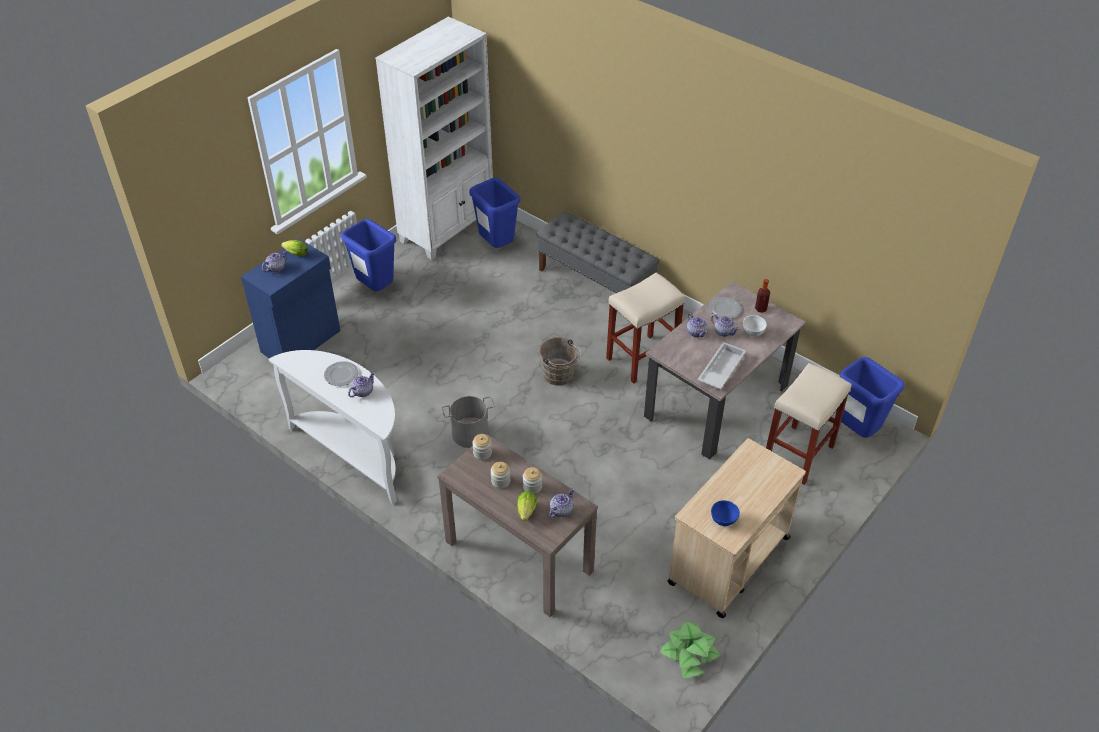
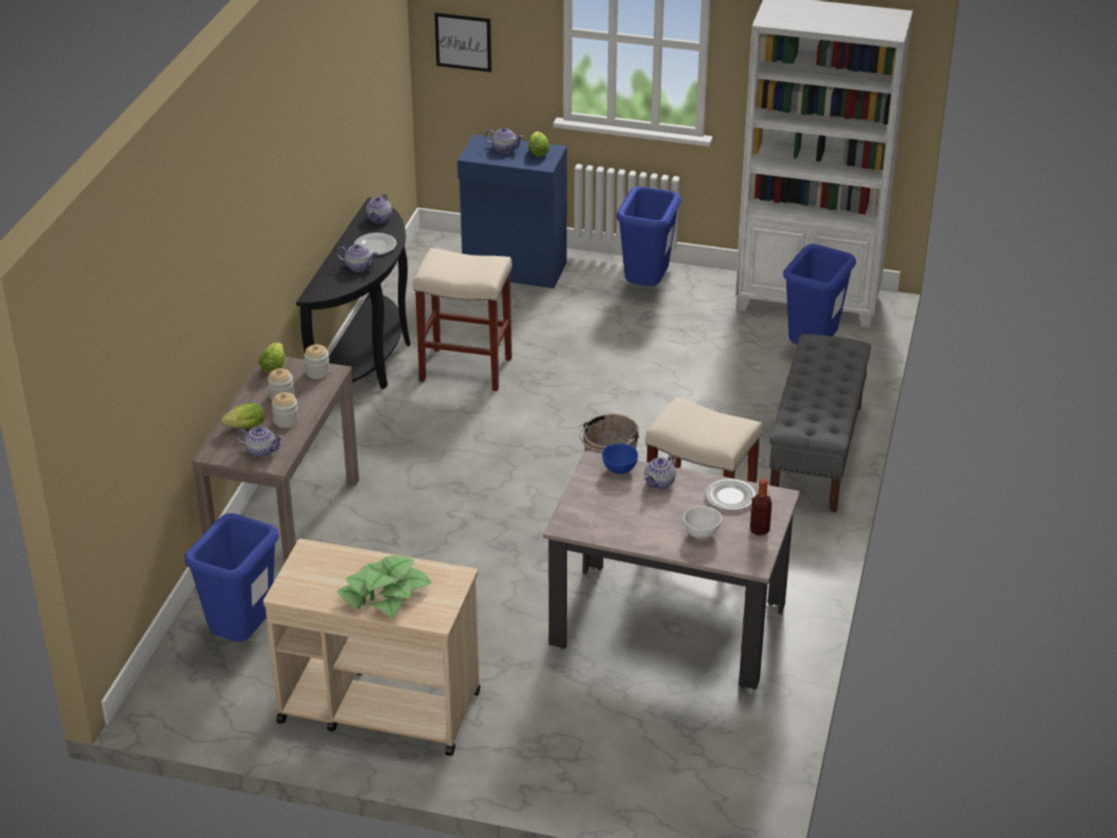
camera: 65 degrees right, 10 degrees down
(201, 219) = (463, 42): none -> picture
(354, 453) = (368, 362): white console table -> black console table
(458, 475) = (274, 366): none -> lettuce
(469, 433) = (456, 432): grey bucket -> none
(689, 653) = (209, 707): potted plant -> potted plant (384, 594)
(720, 369) = (600, 521): white tray -> none
(723, 331) = (681, 506): teapot -> teapot (379, 219)
(724, 520) = (315, 579): blue bowl -> blue bowl (619, 470)
(798, 455) = (619, 733): beige stool -> beige stool (464, 369)
(856, 431) = (714, 786): blue trash can -> blue trash can (243, 636)

